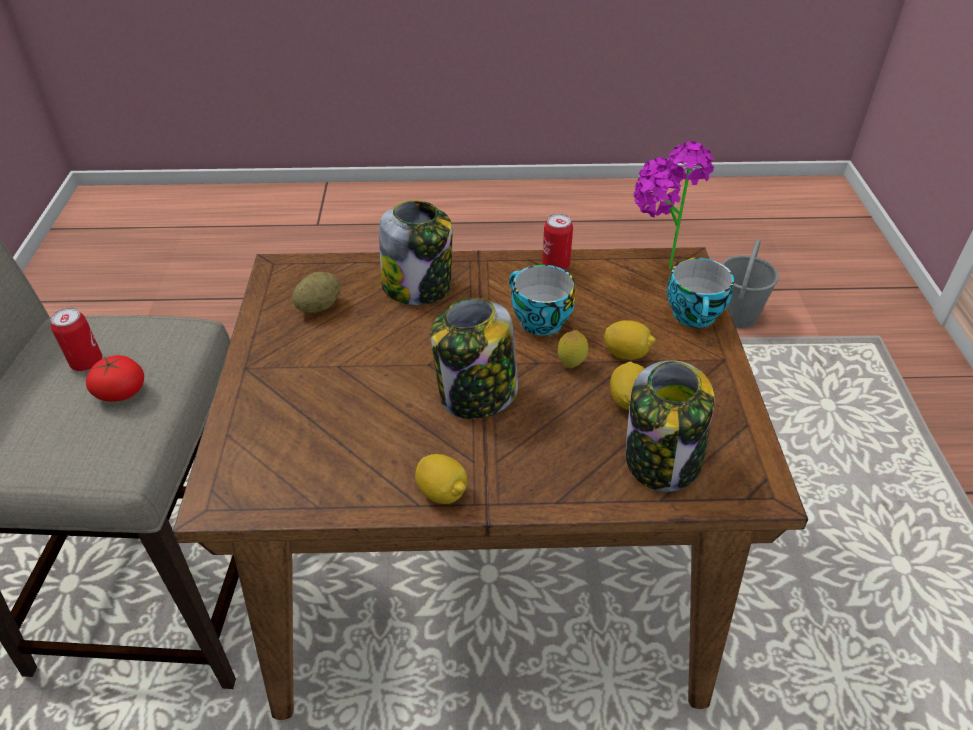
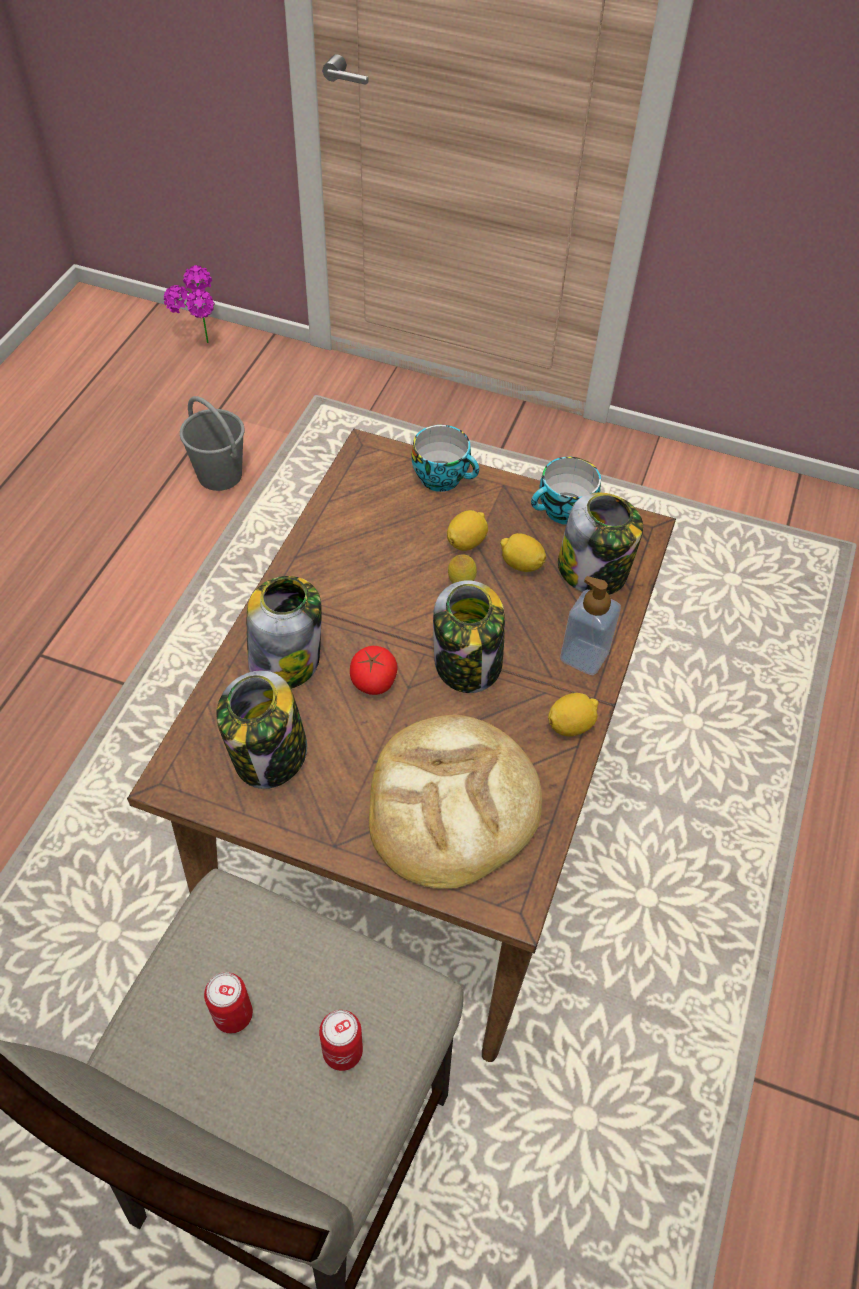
camera: 70 degrees left, 10 degrees up
(121, 391) = (305, 980): tomato -> tomato (373, 680)
(312, 428) = (452, 803): none -> bread
(319, 307) = (269, 756): potato -> jar
(537, 321) = (391, 585): cup -> cup (563, 512)
(539, 481) = (584, 656): none -> soap dispenser
(555, 265) = (317, 541): can -> can (342, 1051)
(652, 267) = (361, 475): potted plant -> potted plant (201, 348)

